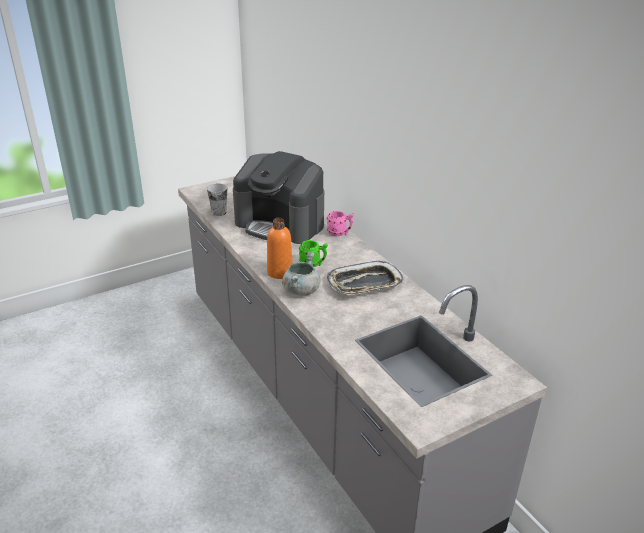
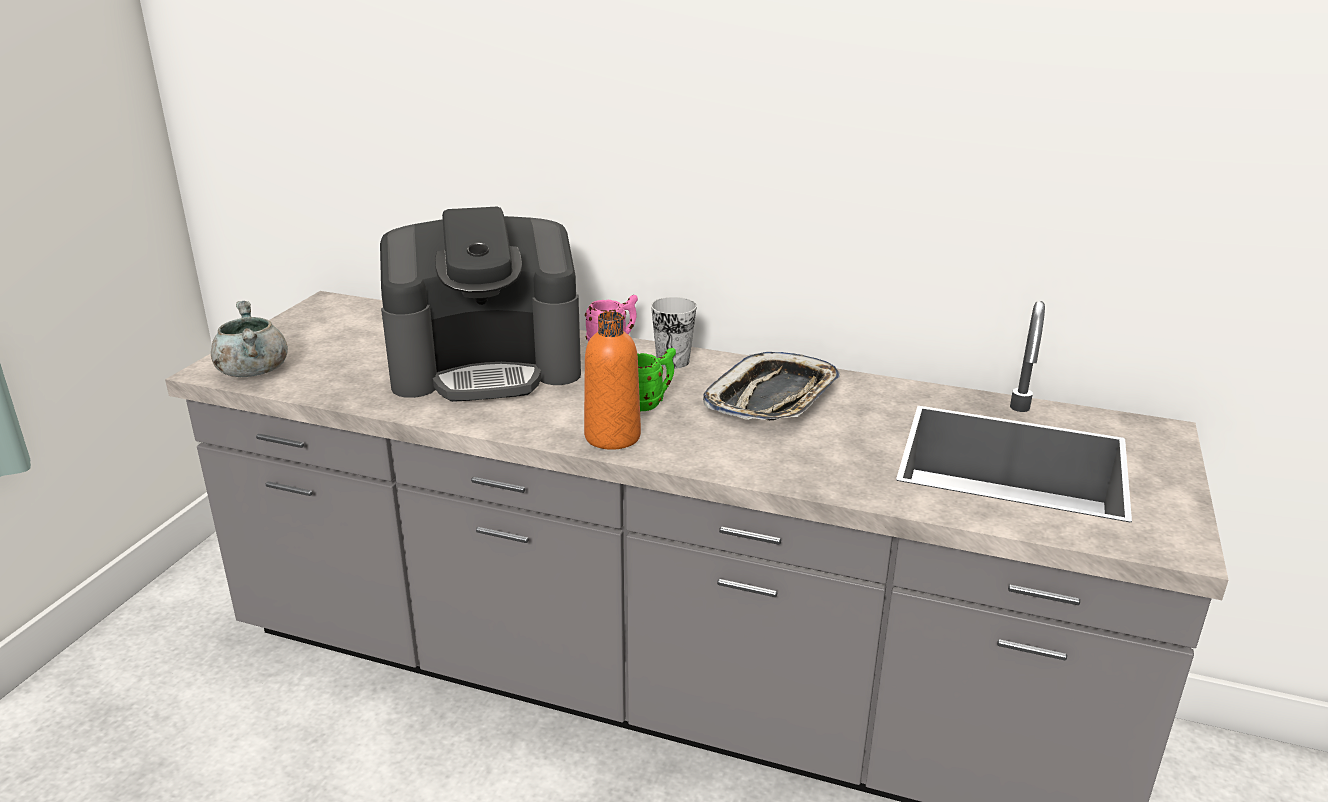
camera: 40 degrees left, 5 degrees down
(219, 212) = (331, 388): cup -> cup (673, 361)
(301, 290) = (693, 447): grey cooking pot -> grey cooking pot (252, 370)

